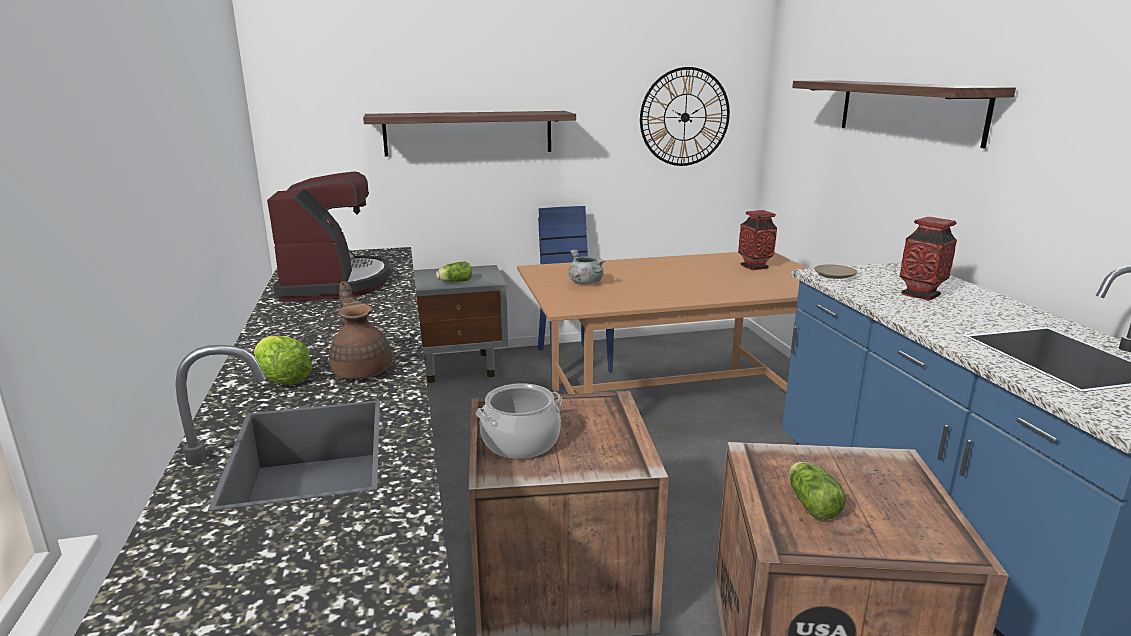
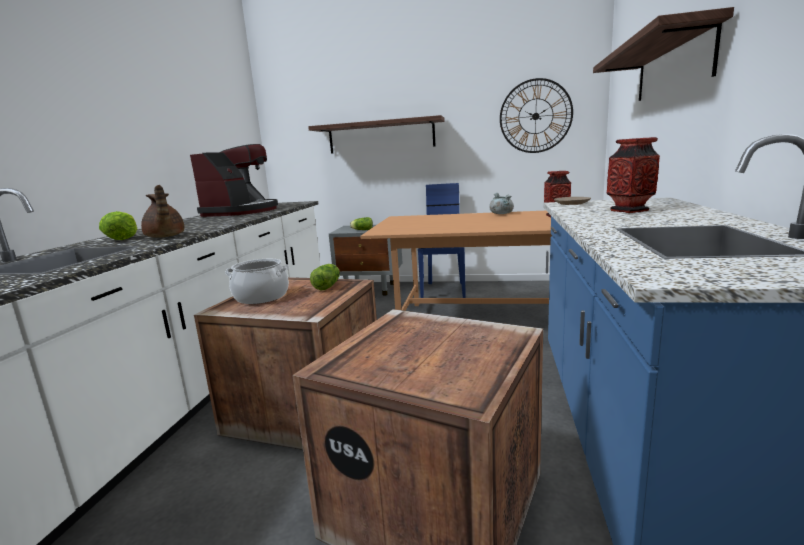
camera: 25 degrees right, 5 degrees down
(362, 370) = (165, 237): brown teapot -> brown teapot turned 150 degrees clockwise
(585, 283) = (415, 222): grey cooking pot -> grey cooking pot (501, 213)
(811, 503) = (392, 348): lettuce -> lettuce (328, 286)

